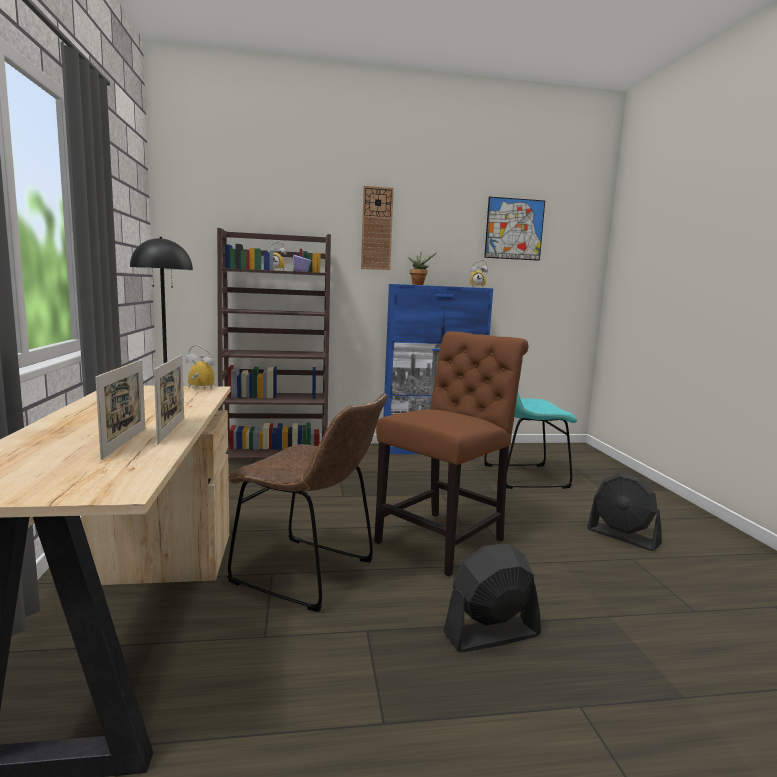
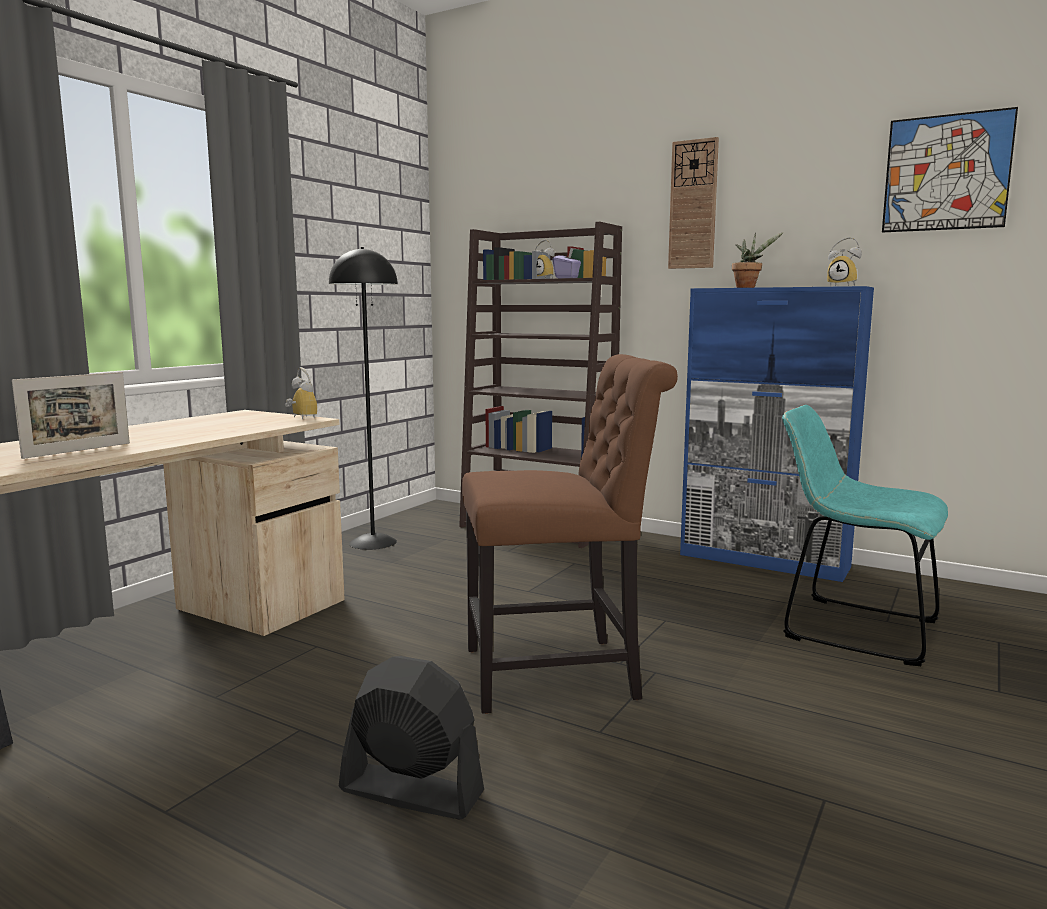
camera: 40 degrees right, 0 degrees up
(171, 430) = (141, 446): picture frame -> none
(310, 574) = (347, 658): brown chair -> none
(623, 537) = (876, 765): black fan -> none

